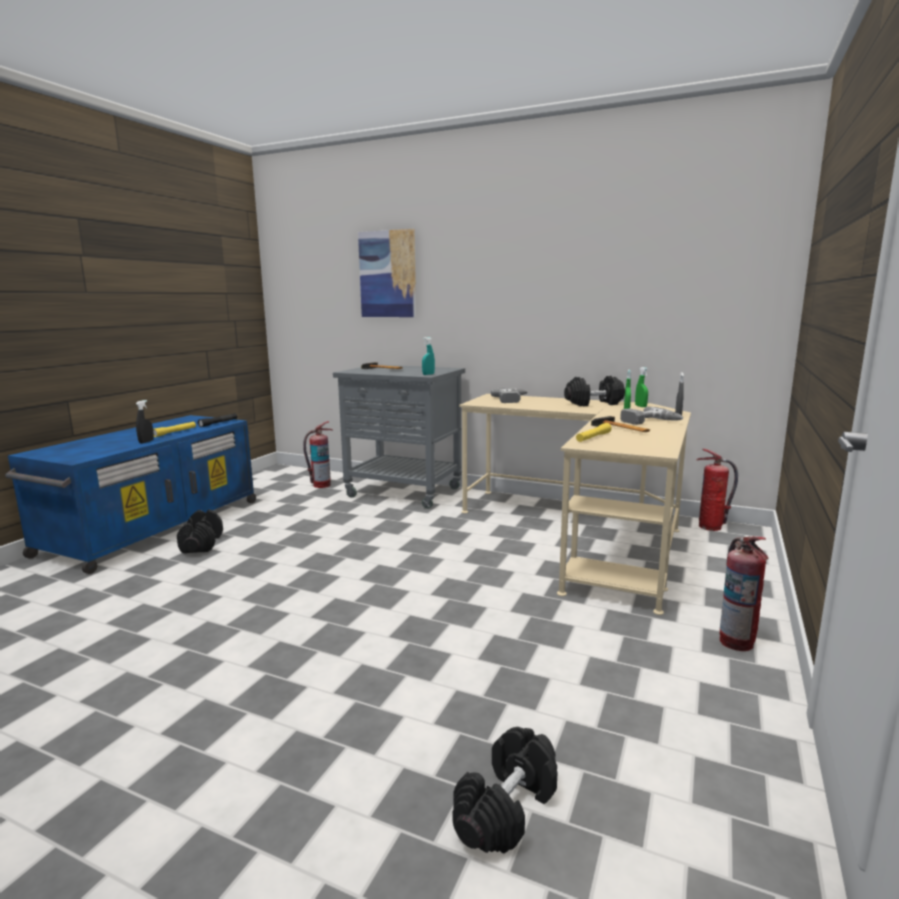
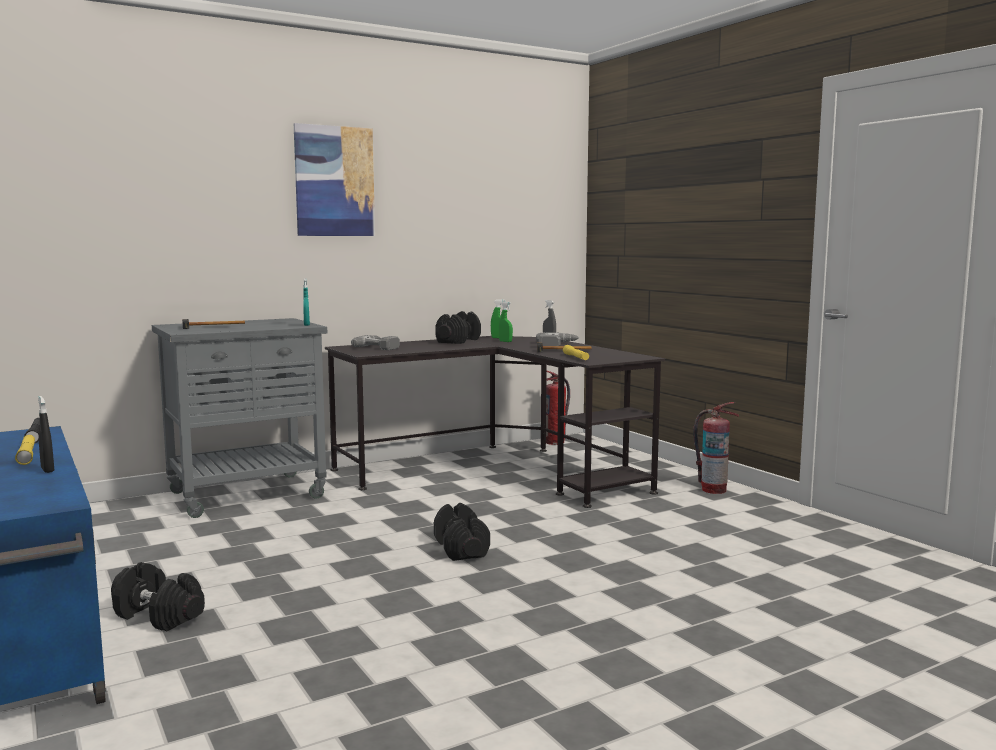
camera: 55 degrees left, 5 degrees down
(321, 485) = (108, 521): fire extinguisher -> none
(388, 274) = (171, 195): picture -> picture (334, 181)
(506, 809) = (820, 589): black dumbbell -> black dumbbell (461, 549)
(584, 533) = (496, 471): beige desk -> black desk

